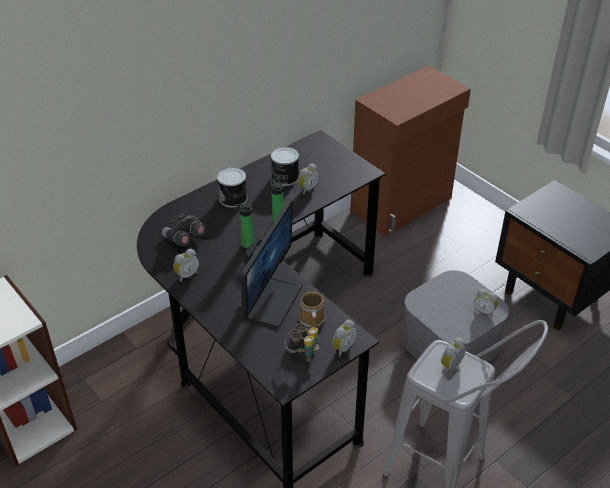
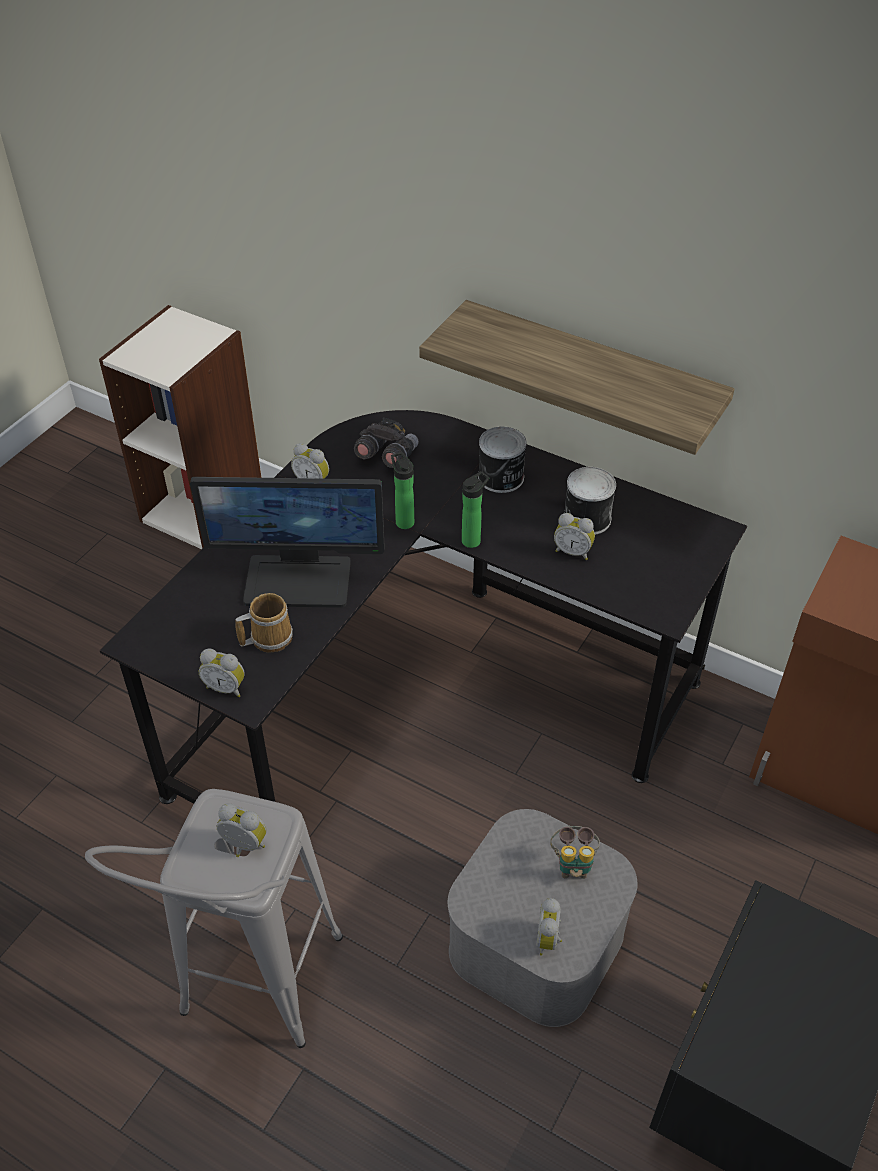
camera: 70 degrees right, 5 degrees up
(232, 113) = (591, 374): none -> shelf
(302, 353) = (202, 644): binoculars -> binoculars (573, 864)

